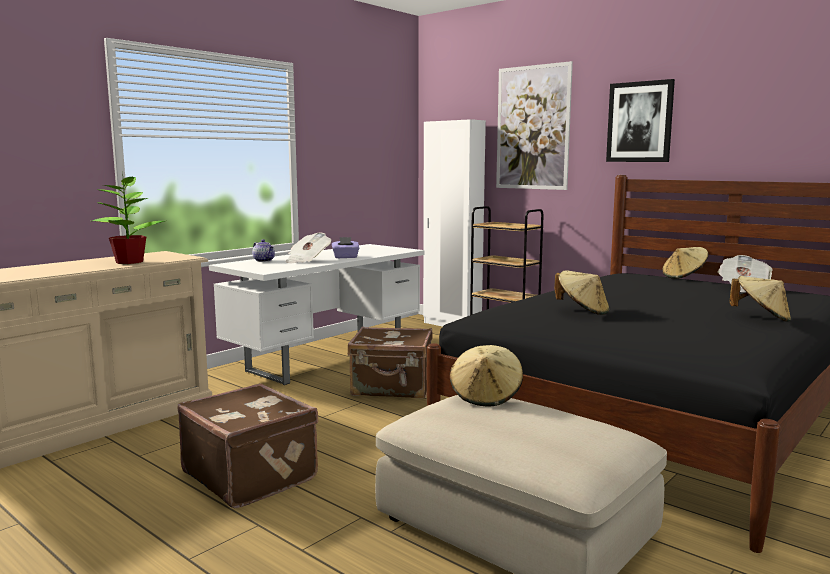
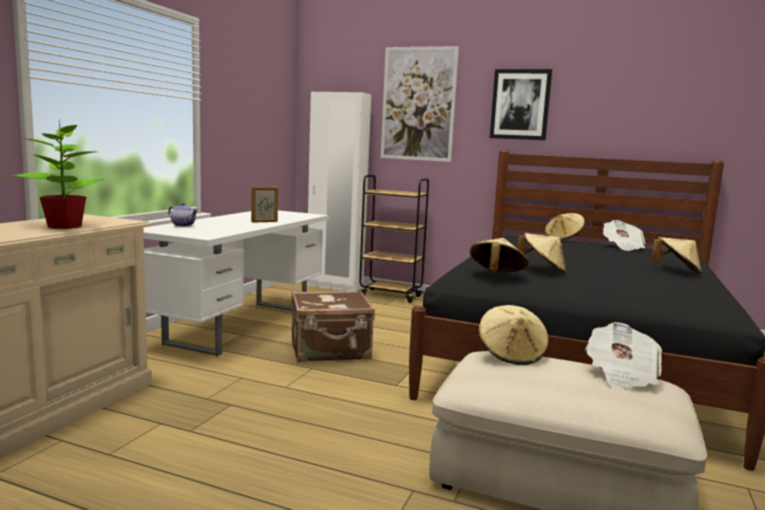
camera: 20 degrees left, 0 degrees up
(251, 475) = (261, 460): brown suitcase -> none
(307, 260) = (230, 225): newspaper -> newspaper (621, 375)
(345, 257) = (264, 222): purple tissue box -> picture frame
(518, 315) = (496, 275): none -> beige hat

